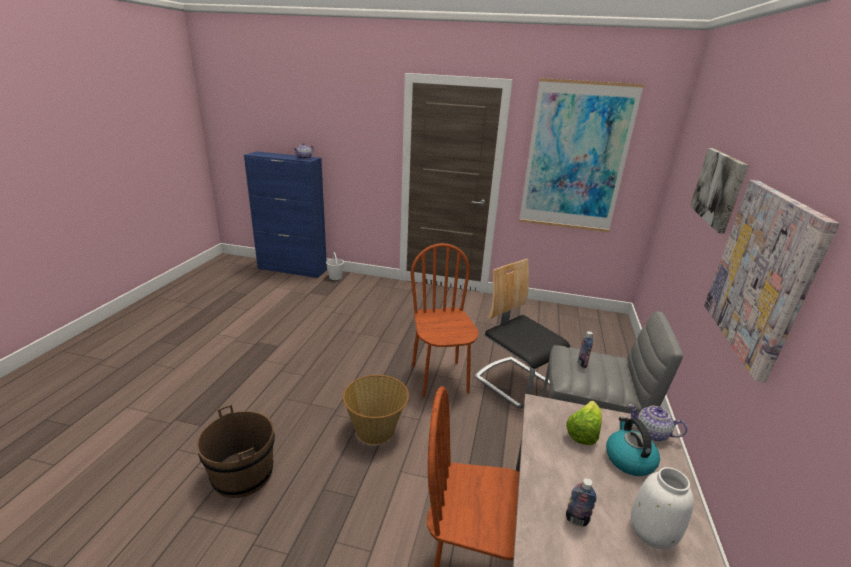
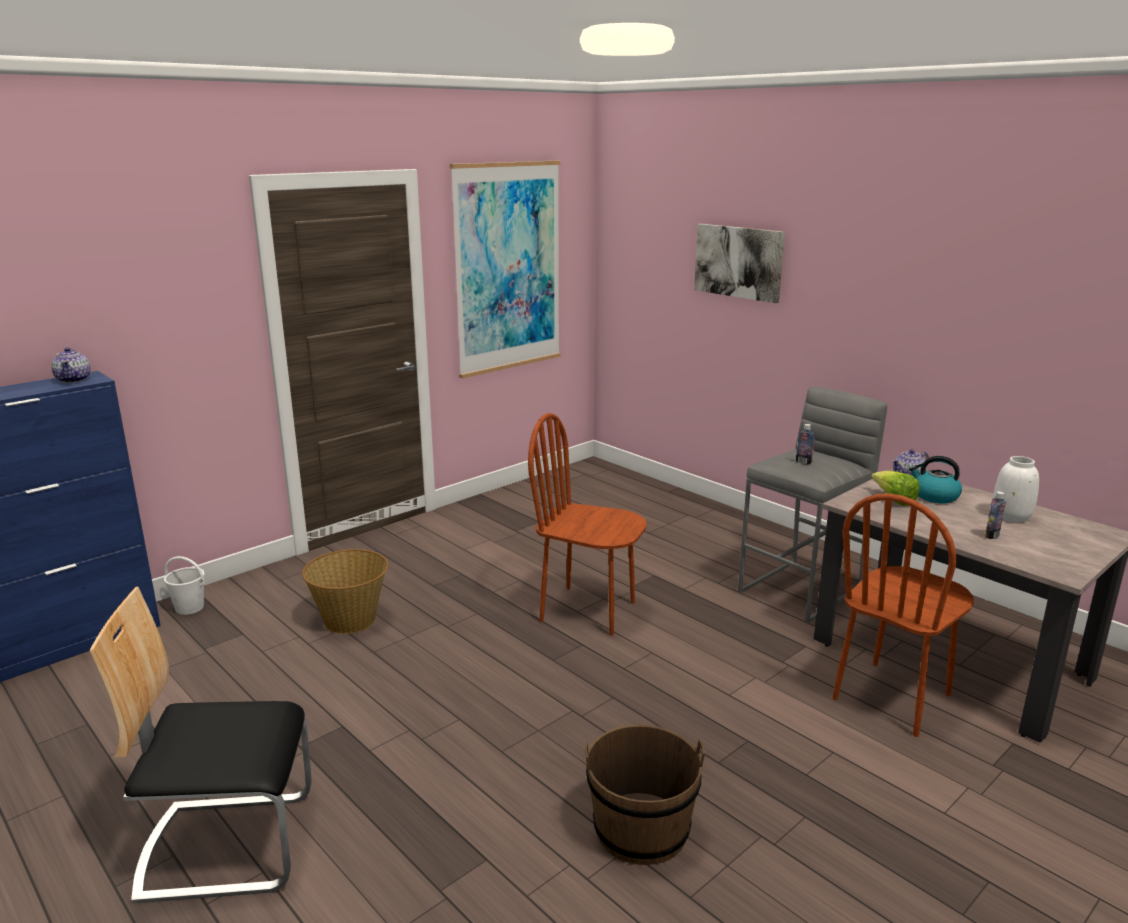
camera: 55 degrees left, 5 degrees down
(376, 430) = (644, 690): basket -> basket (351, 620)
(516, 382) = (644, 566): chair -> chair (227, 844)
(762, 274) = (865, 320): picture -> none

